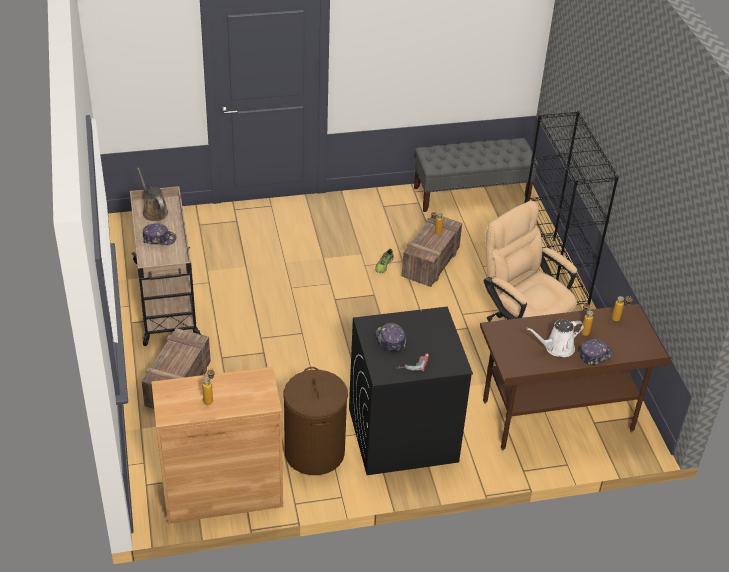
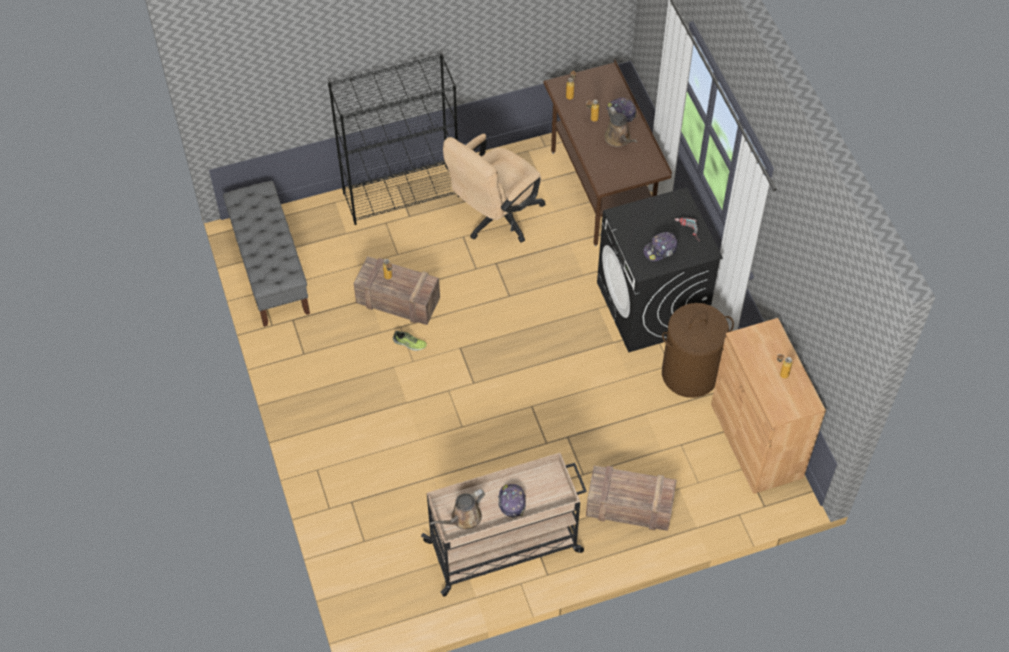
camera: 95 degrees left, 15 degrees up
(556, 348) = (619, 139): white watering can -> brown watering can

